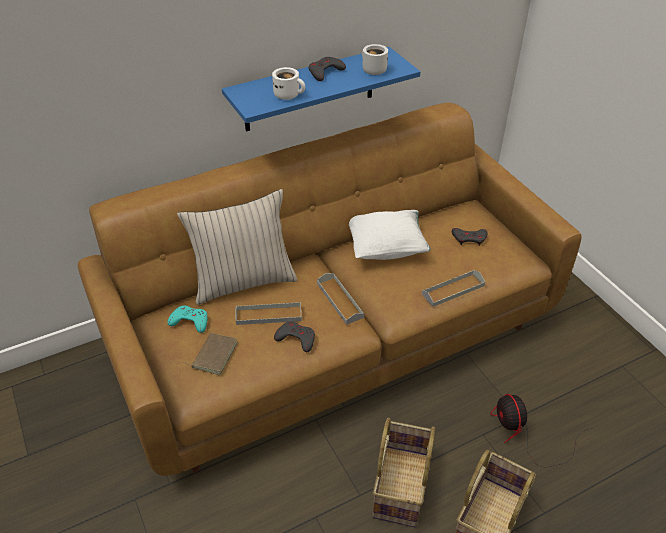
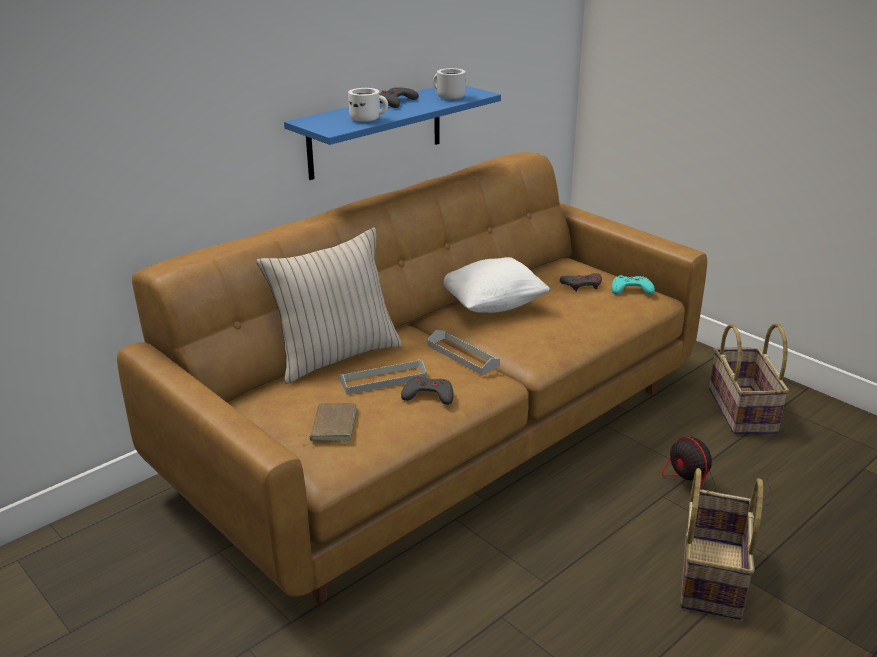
camera: 15 degrees left, 15 degrees down
(190, 321) = (285, 400): turquoise game controller -> turquoise game controller (631, 289)
(402, 486) = (593, 564): basket -> basket (743, 411)
(453, 290) = (588, 328): grey tray -> none

